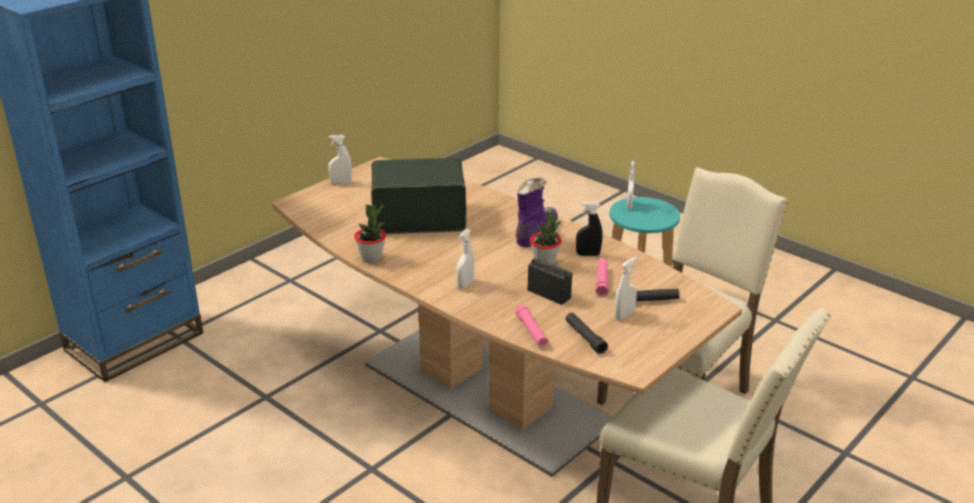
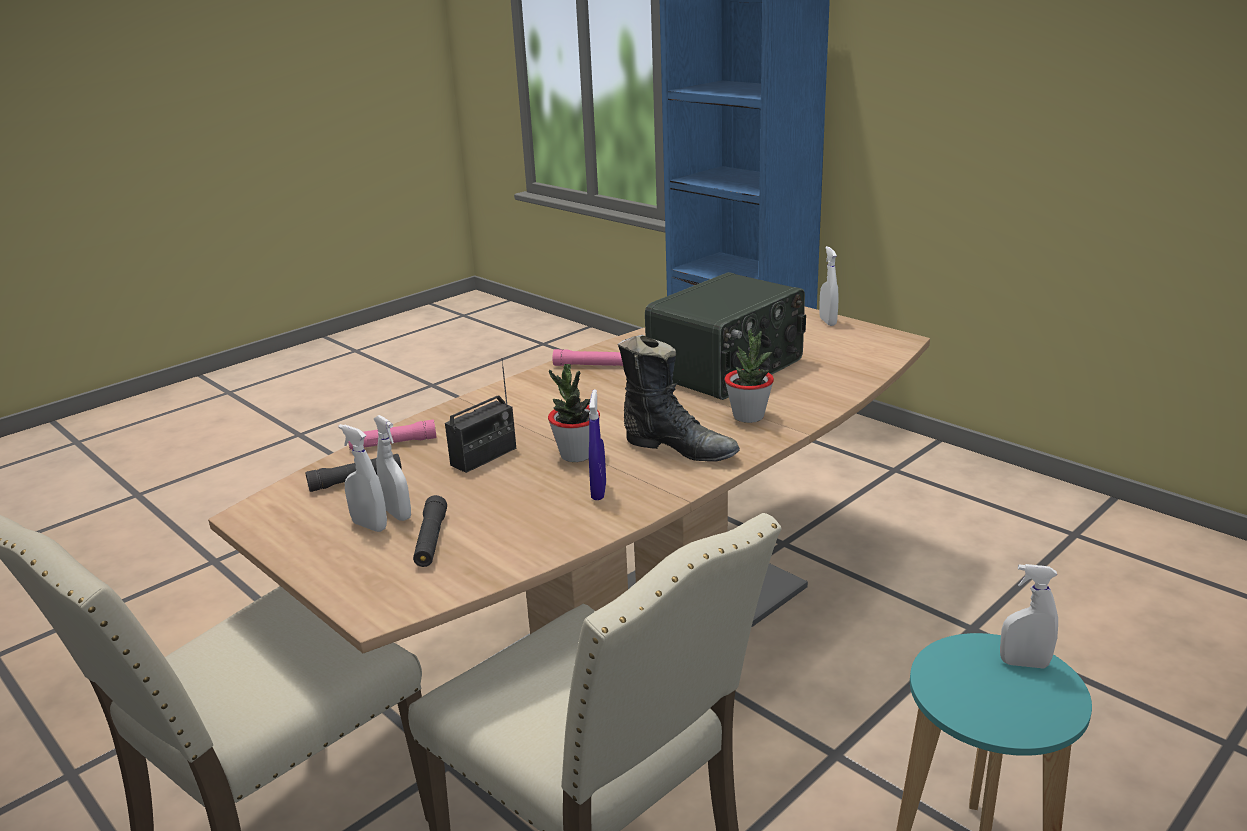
camera: 95 degrees right, 5 degrees down
(371, 258) = (611, 349): potted plant -> potted plant (748, 416)
(419, 217) = (728, 369): radio -> radio turned 45 degrees clockwise
(465, 284) = (530, 402): white spray bottle -> white spray bottle (369, 526)
(535, 232) = (678, 449): purple boot -> black boot
(588, 254) = (598, 491): black spray bottle -> blue spray bottle
(602, 281) = (507, 500): pink flashlight -> pink flashlight (590, 365)

